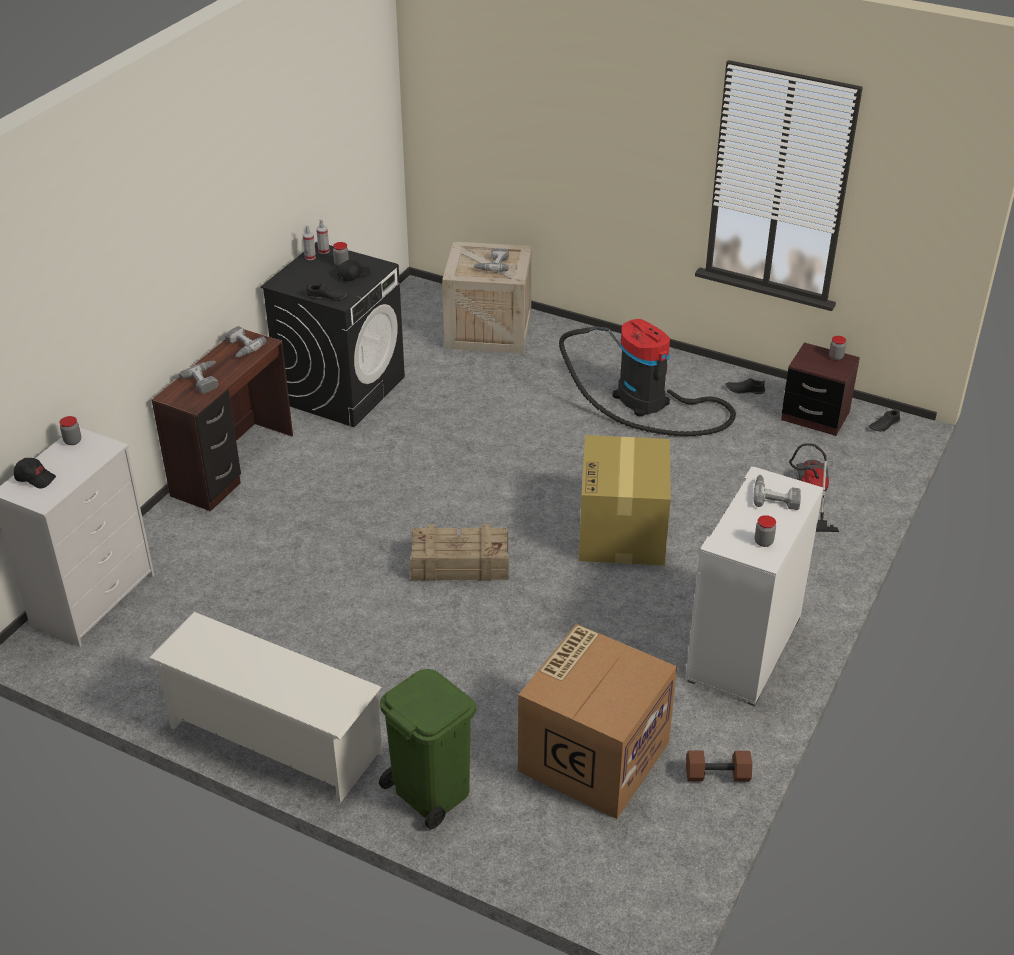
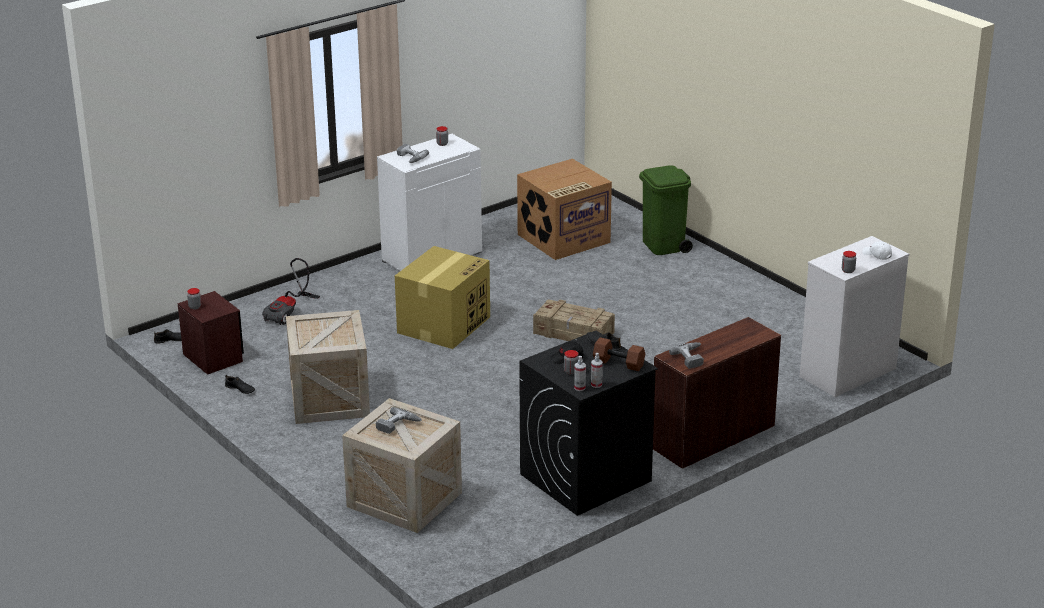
camera: 155 degrees left, 10 degrees down
(35, 478) = (876, 255): black cap -> white cap
(206, 380) = (731, 339): power drill -> none
(273, 740) = (744, 282): white shoe rack -> none
(646, 402) = (331, 400): vacuum cleaner -> crate
(718, 774) = (503, 220): brown dumbbell -> brown dumbbell (618, 363)

